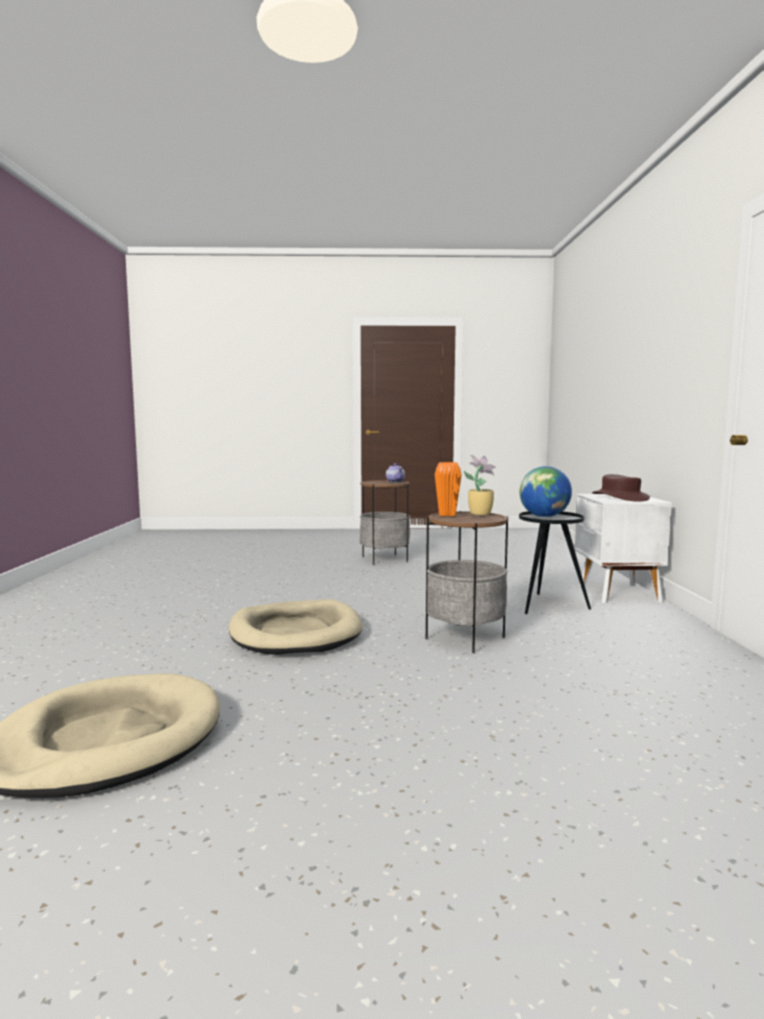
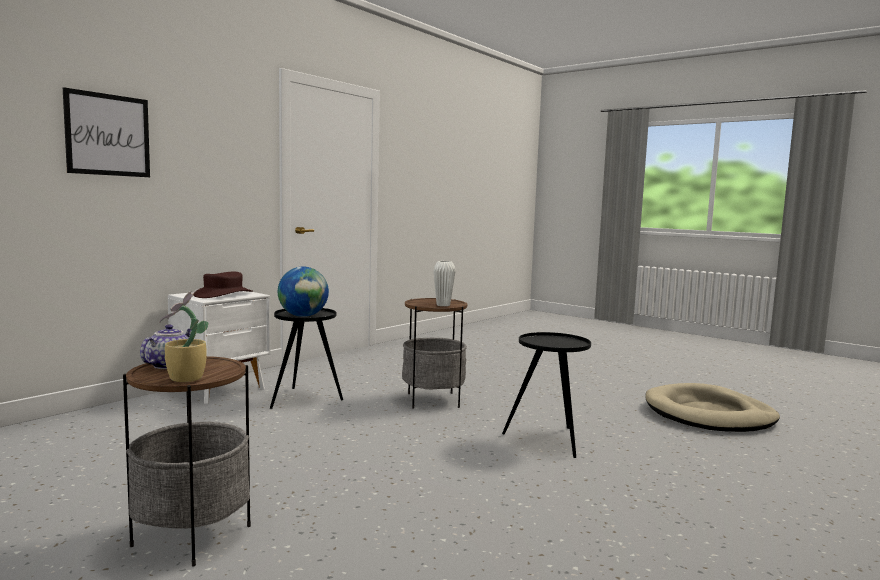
camera: 140 degrees left, 0 degrees up
(295, 633) = (548, 441): beige dog bed -> black side table
(447, 515) = (443, 305): orange vase -> white vase
(479, 514) = (417, 302): potted plant -> potted plant (185, 379)
(632, 355) = (108, 135): none -> picture

